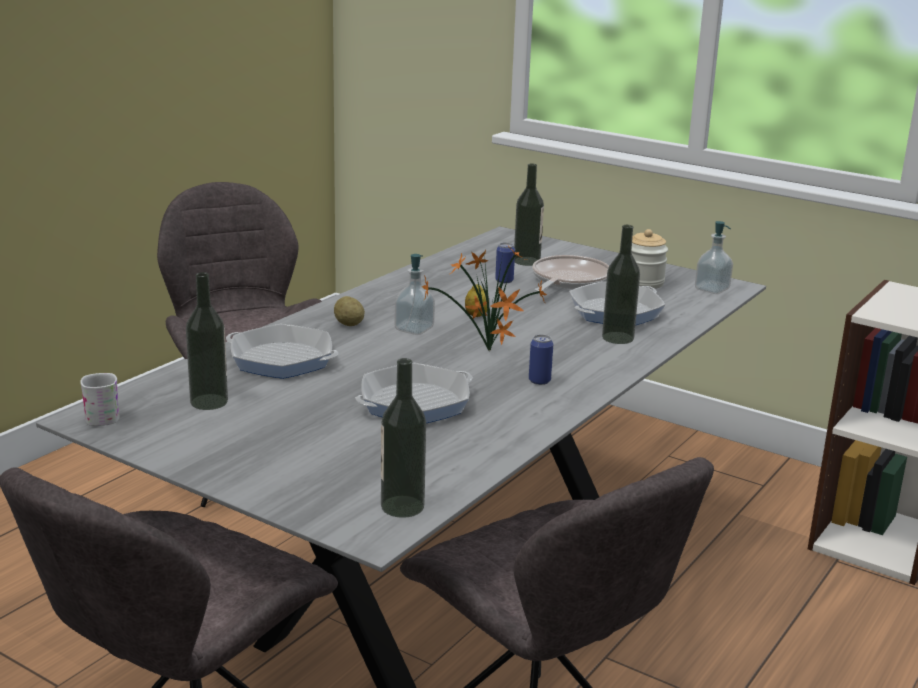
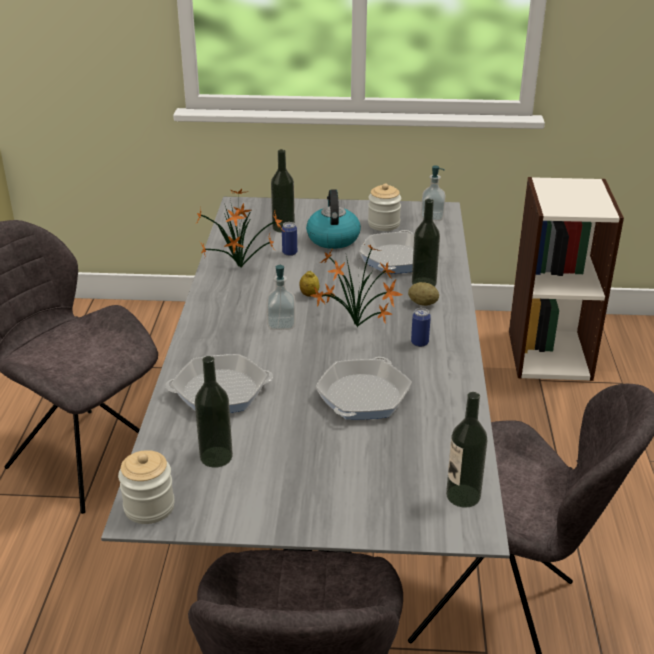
camera: 30 degrees left, 10 degrees up
(102, 416) = (149, 507): white mug -> jar
(349, 324) = (228, 336): potato -> potato (423, 303)
(438, 281) = (243, 268): none -> potted plant
(568, 280) = (333, 238): frying pan -> kettle

